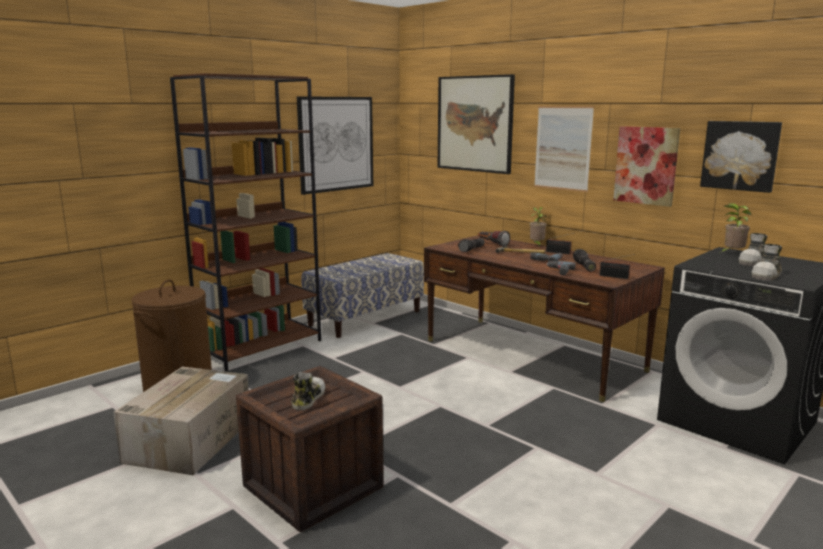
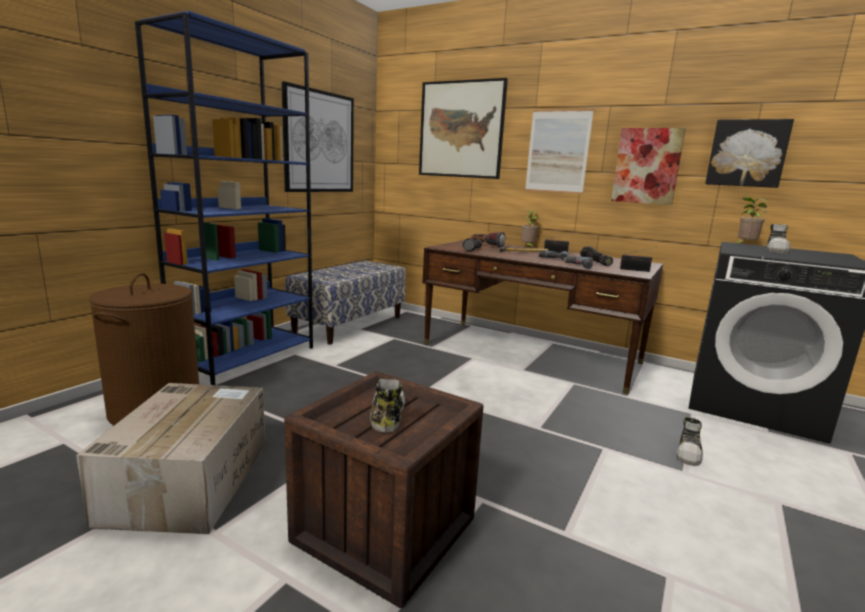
camera: 15 degrees left, 0 degrees up
(261, 347) = (246, 357): brown bookcase -> blue bookcase
(767, 275) = (814, 259): shoe -> shoe (689, 453)

